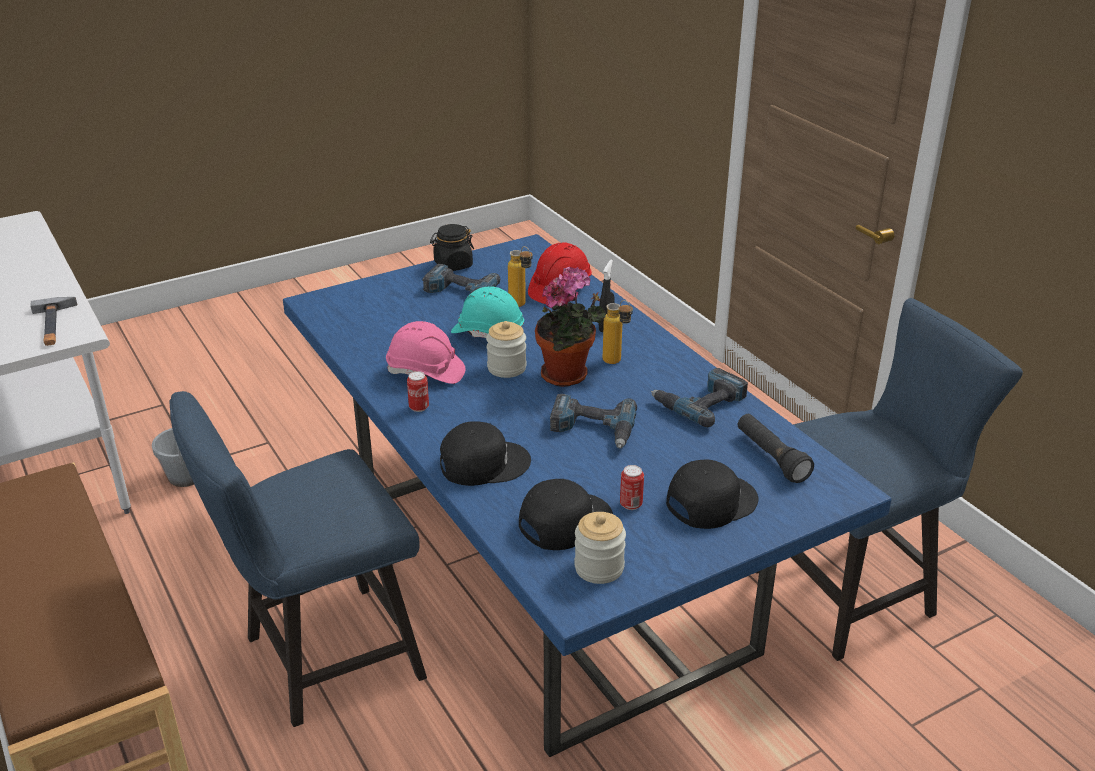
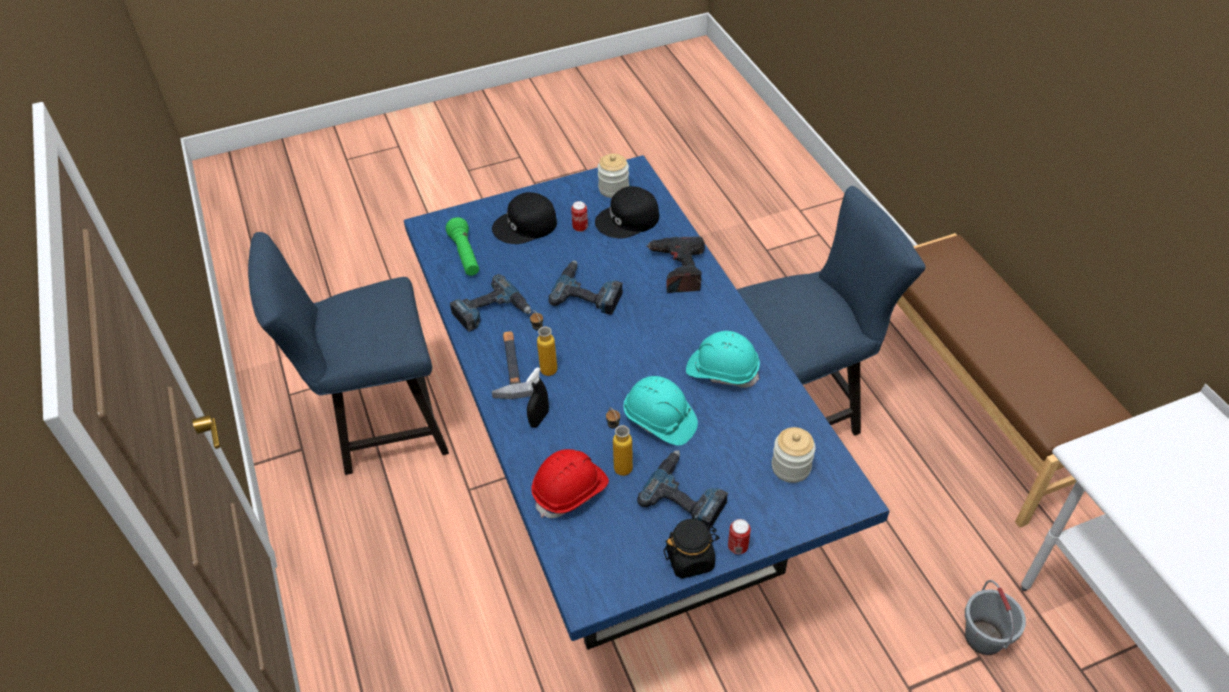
camera: 170 degrees left, 15 degrees up
(54, 325) = (1126, 473): hammer -> hammer (510, 367)
(419, 407) = (727, 328): can -> can (737, 547)
(425, 372) = (722, 371): pink hard hat -> turquoise hard hat
(483, 462) = (677, 269): black cap -> power drill
(506, 368) = (647, 369): jar -> jar (791, 467)
(568, 376) = (593, 353): potted plant -> none
(771, 457) = (465, 255): black flashlight -> green flashlight

